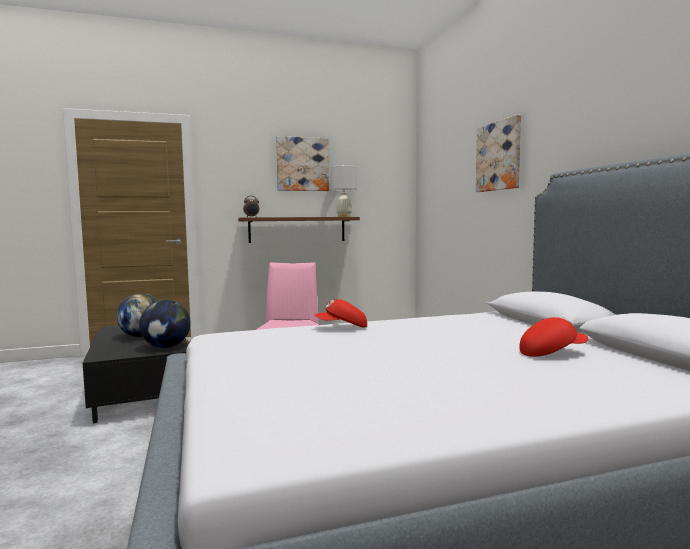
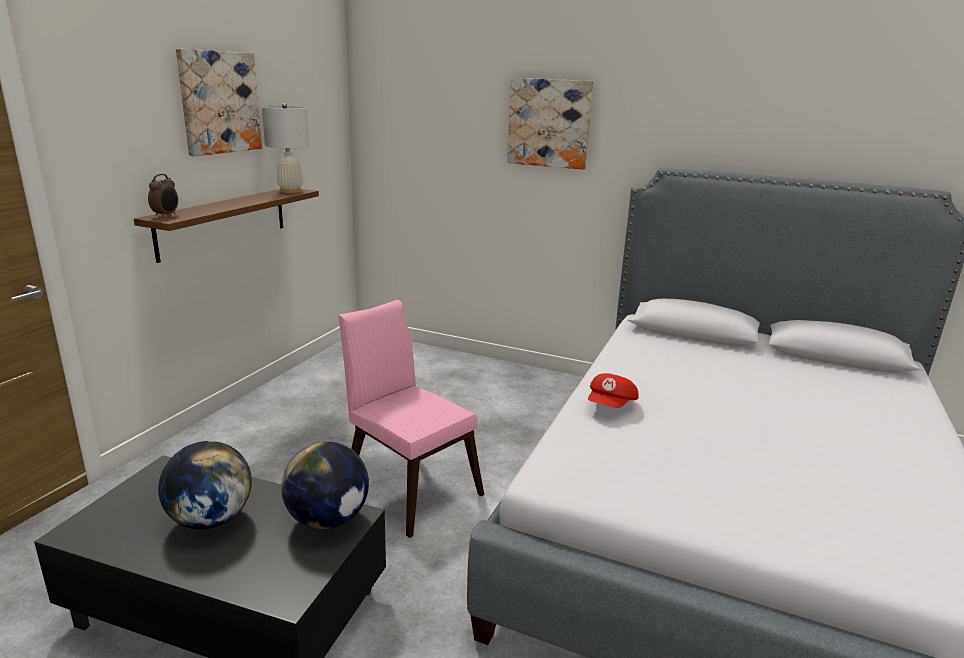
camera: 50 degrees left, 15 degrees up
(551, 353) = (797, 379): red cap -> none

